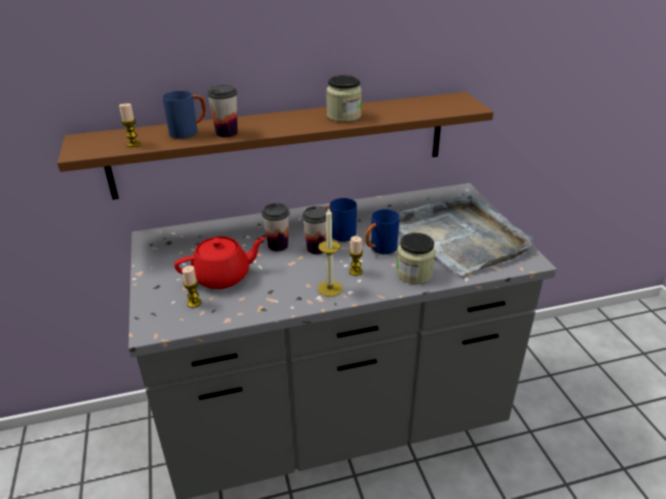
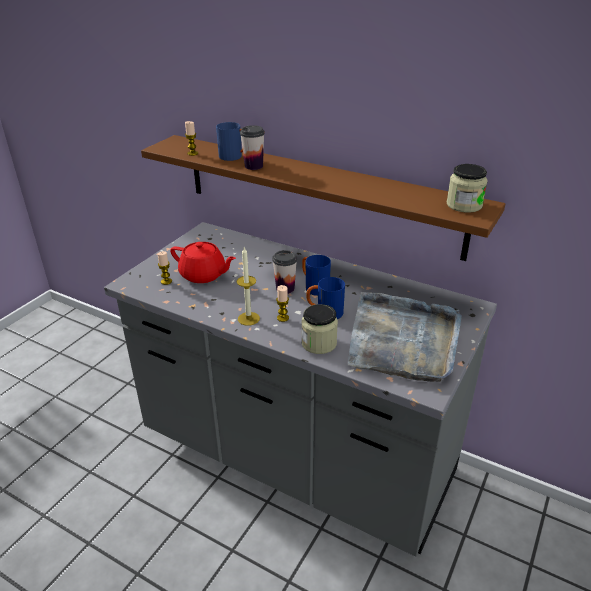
camera: 45 degrees right, 0 degrees up
(278, 245) = (265, 273): cup -> none
(343, 116) = (352, 184): jar -> jar (464, 205)

